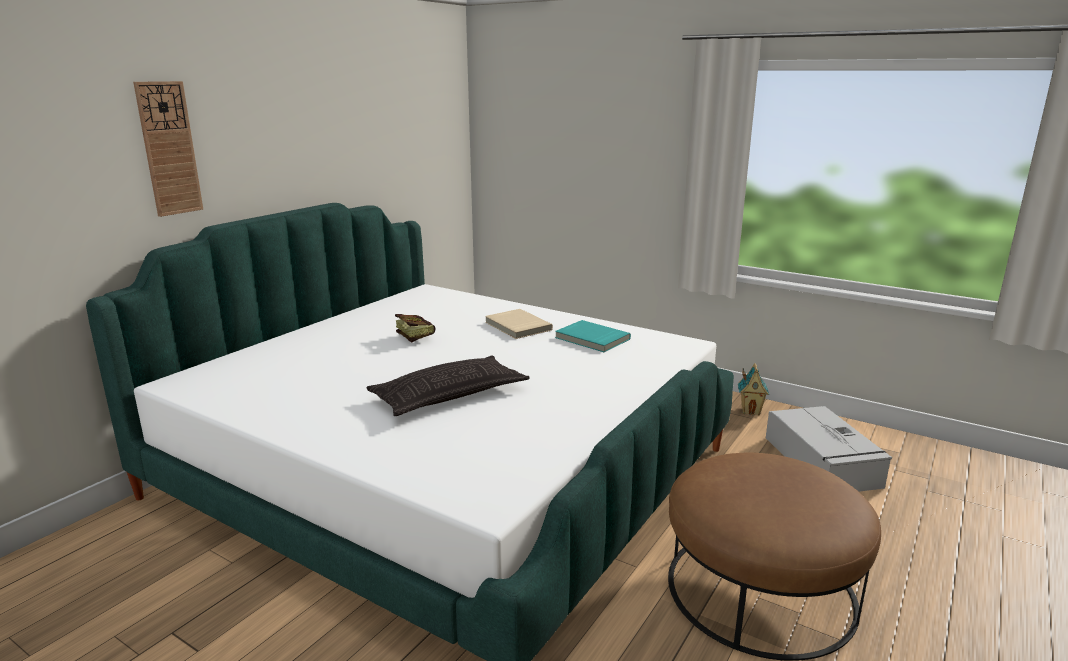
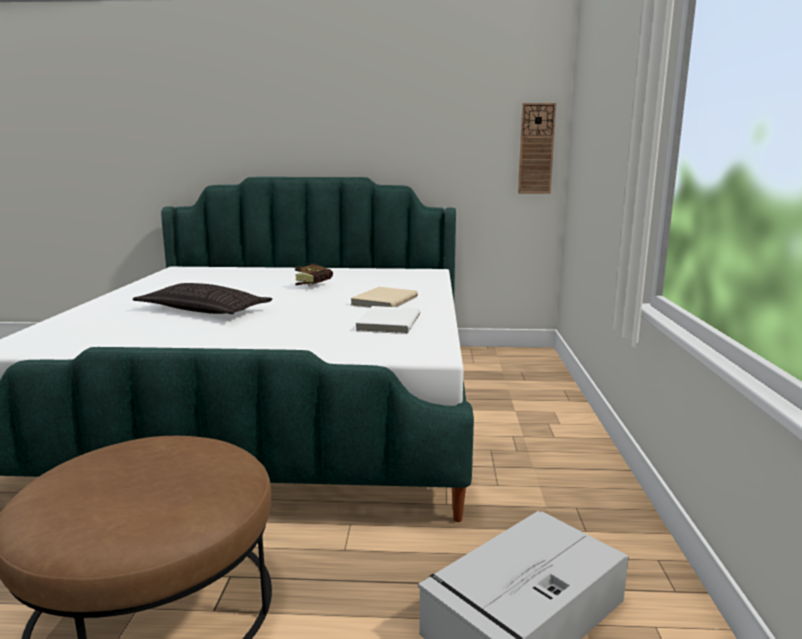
camera: 60 degrees right, 5 degrees down
(169, 149) = (234, 120): wall clock -> wall clock (536, 149)
(591, 339) = (387, 323): turquoise book -> white book
(750, 410) = (609, 527): toy house -> none

